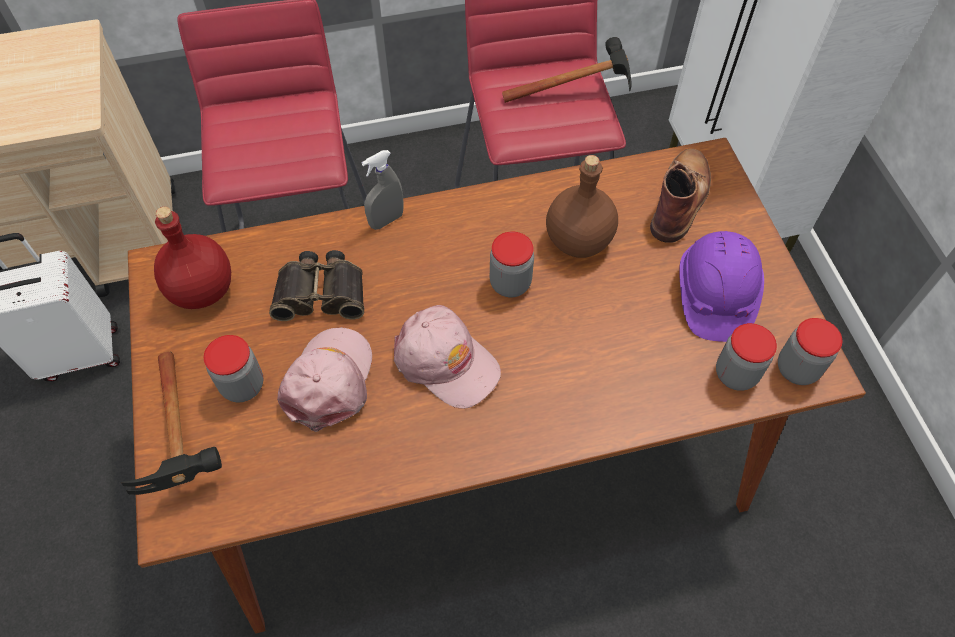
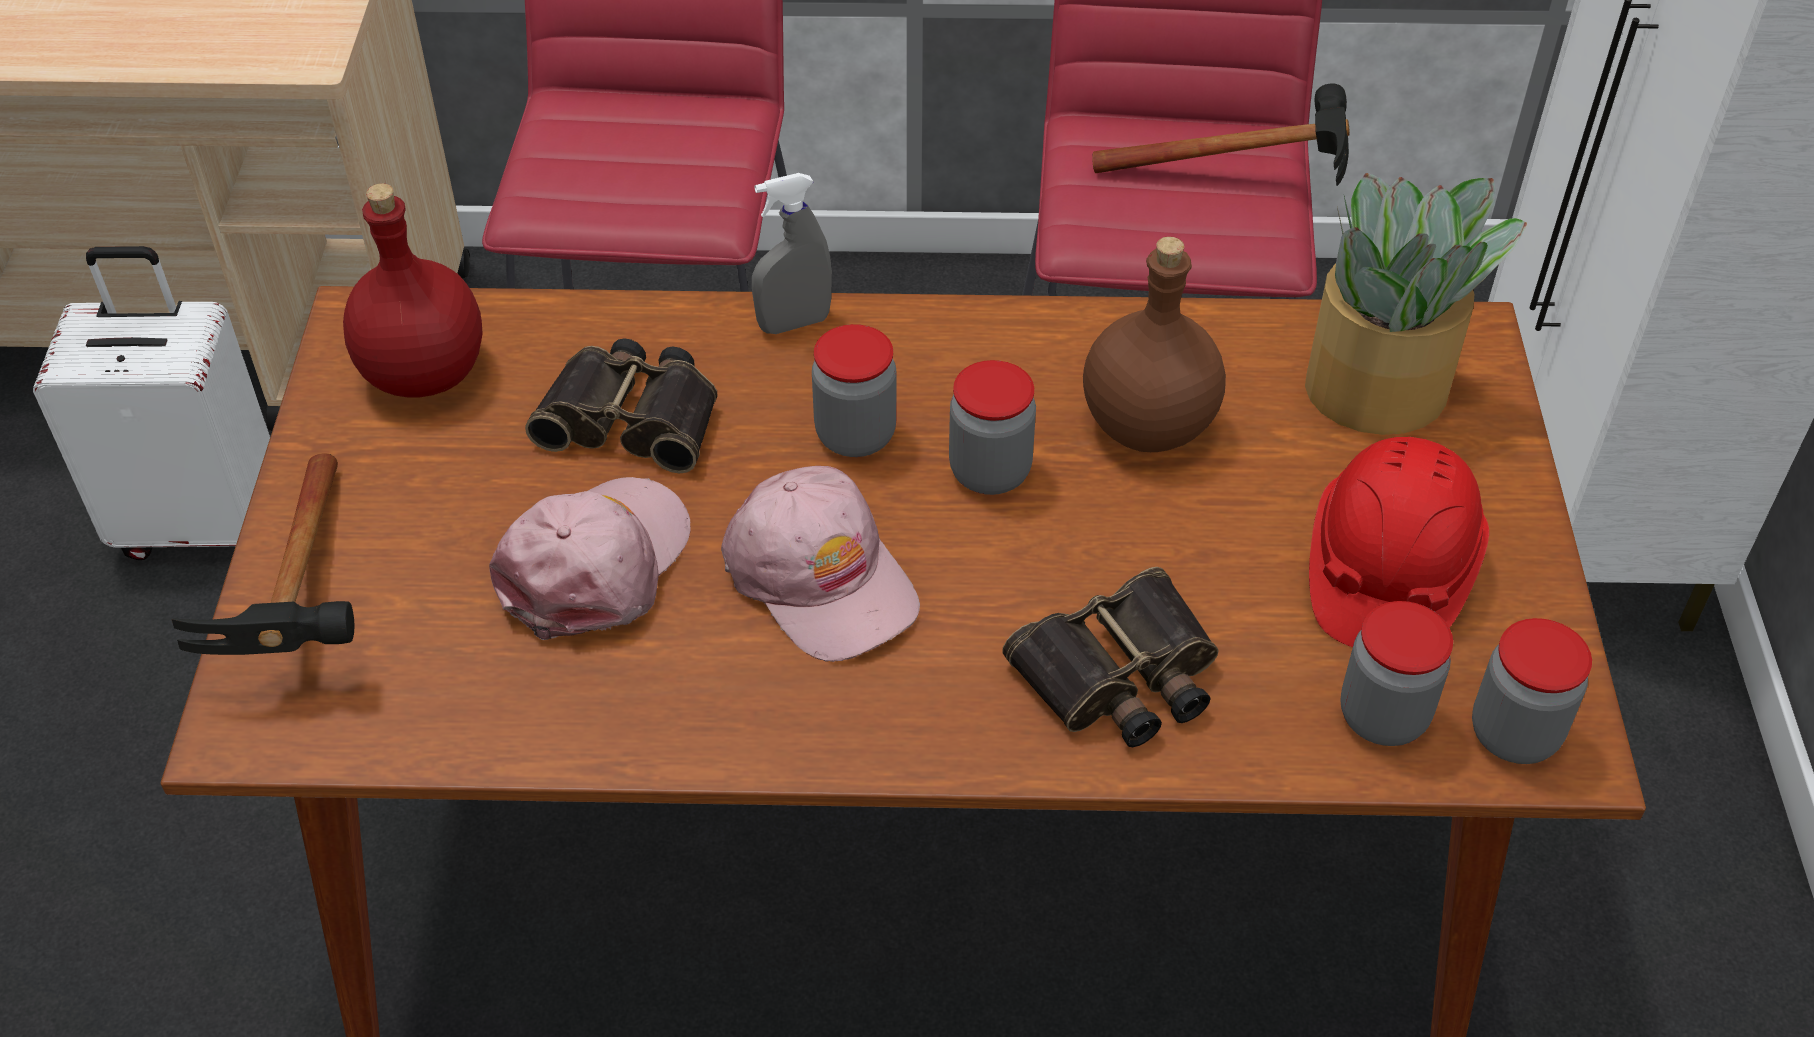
camera: 15 degrees right, 10 degrees down
(242, 385) = (440, 539): jar -> jar (855, 435)
(608, 382) = (1120, 677): none -> binoculars
(680, 197) = (1379, 390): brown boot -> potted plant
(714, 296) = (1387, 573): purple hard hat -> red hard hat

